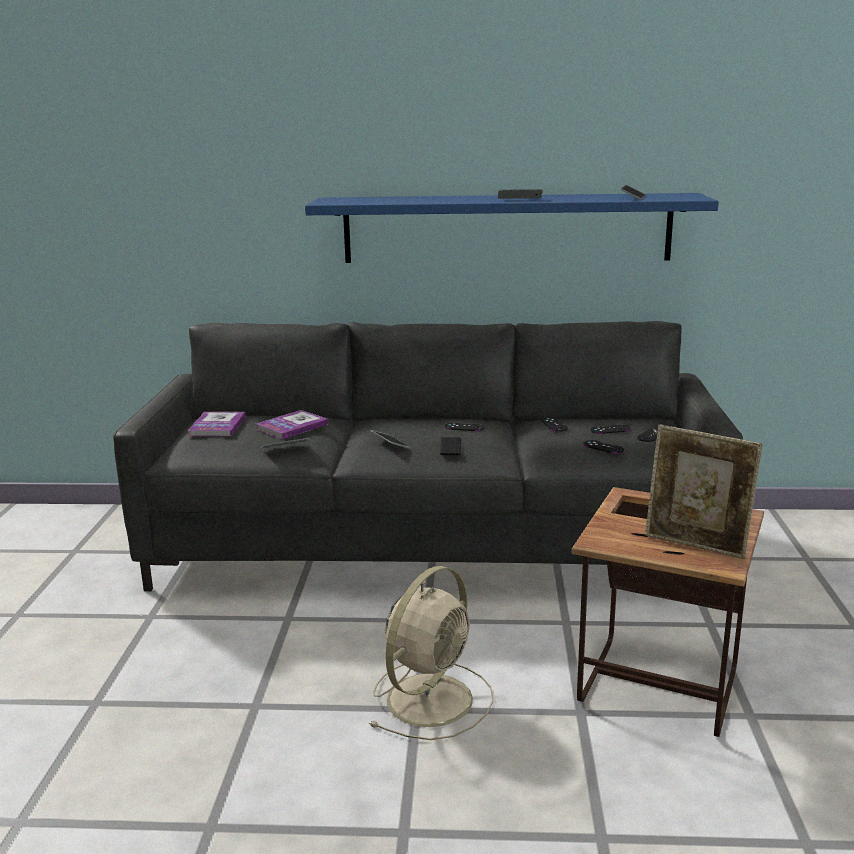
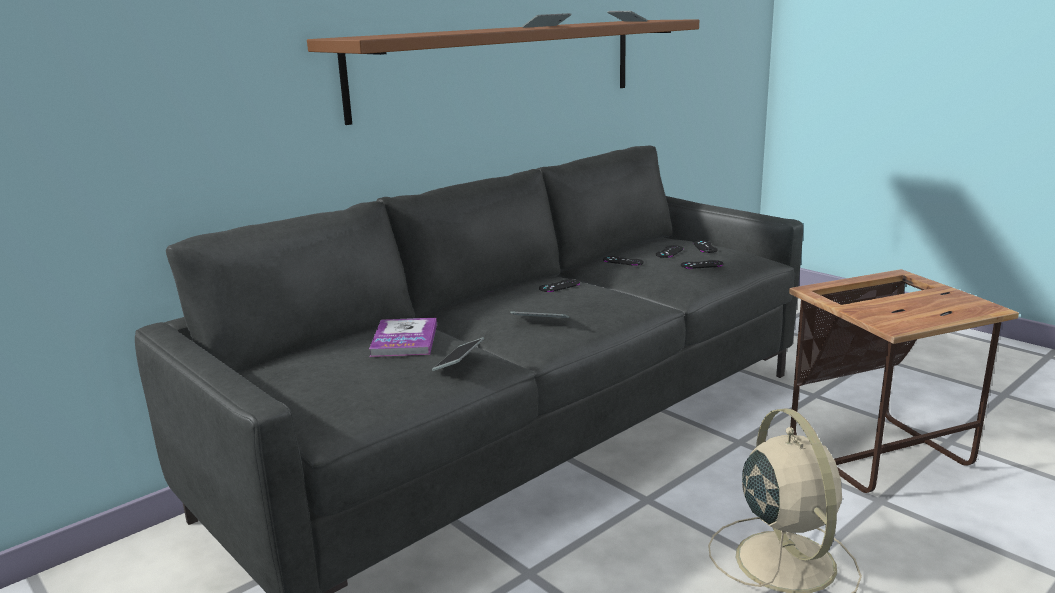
camera: 45 degrees left, 0 degrees up
(217, 426) = (310, 371): book -> none
(450, 447) = (596, 304): phone -> none
(506, 228) = (501, 66): blue shelf -> brown shelf
(696, 545) = (943, 303): picture frame -> none

